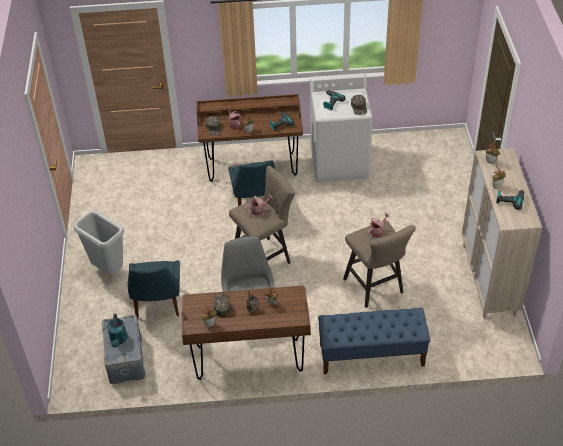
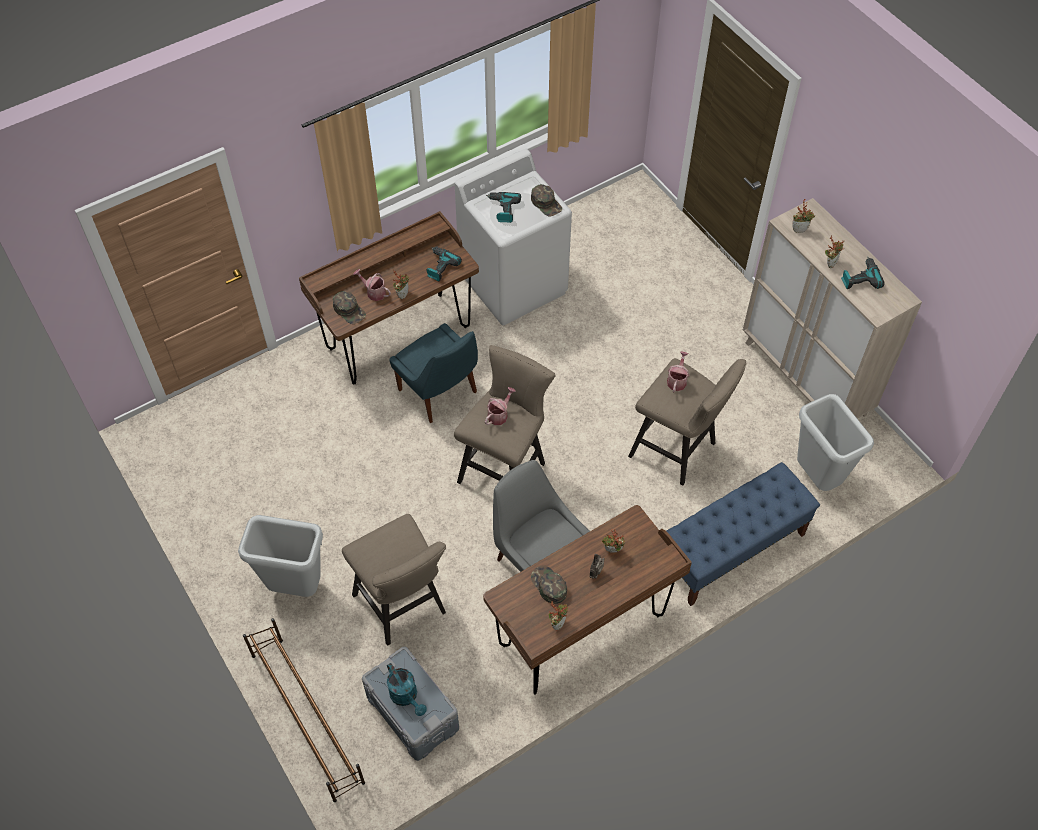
camera: 30 degrees left, 10 degrees up
(69, 336) = (307, 716): none -> brown shoe rack
(158, 304) = (403, 608): blue chair -> beige stool
(455, 337) = (815, 477): none -> grey trash can

